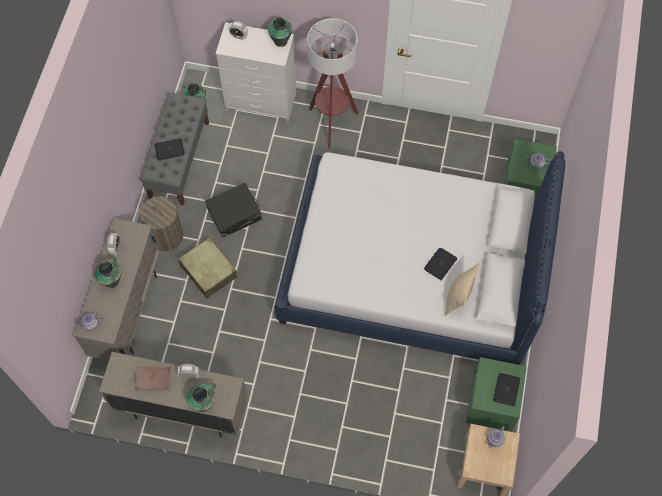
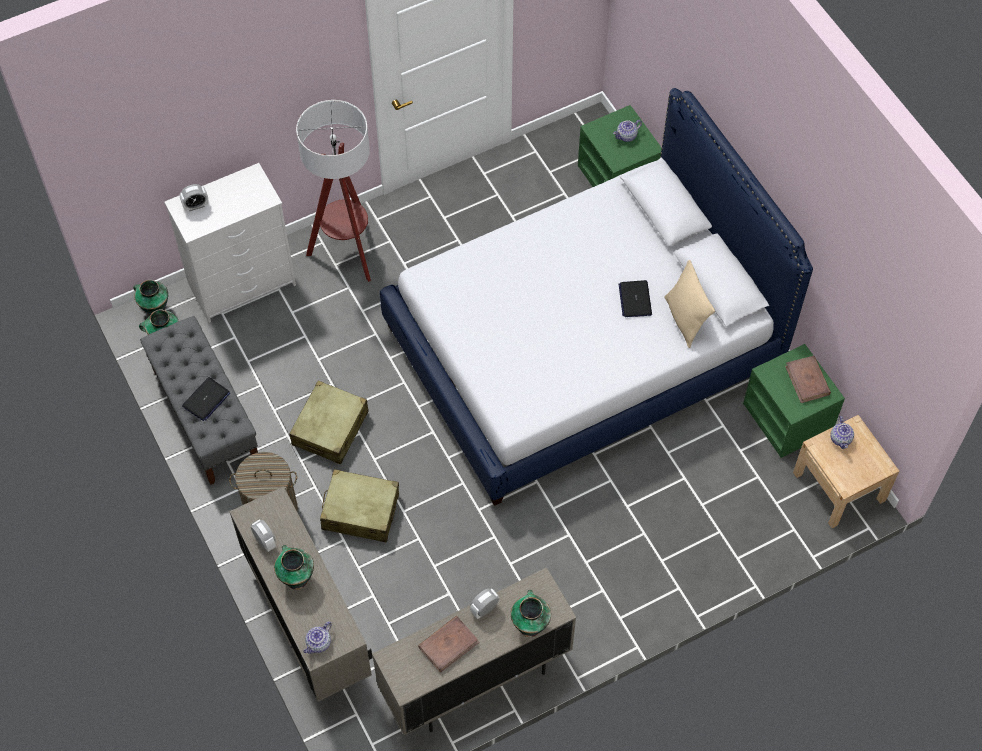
camera: 40 degrees left, 5 degrees down
(235, 214) = (330, 428): black suitcase -> beige suitcase
(280, 40) = (250, 179): vase -> vase (155, 309)
(506, 389) = (807, 381): laptop -> brown book

